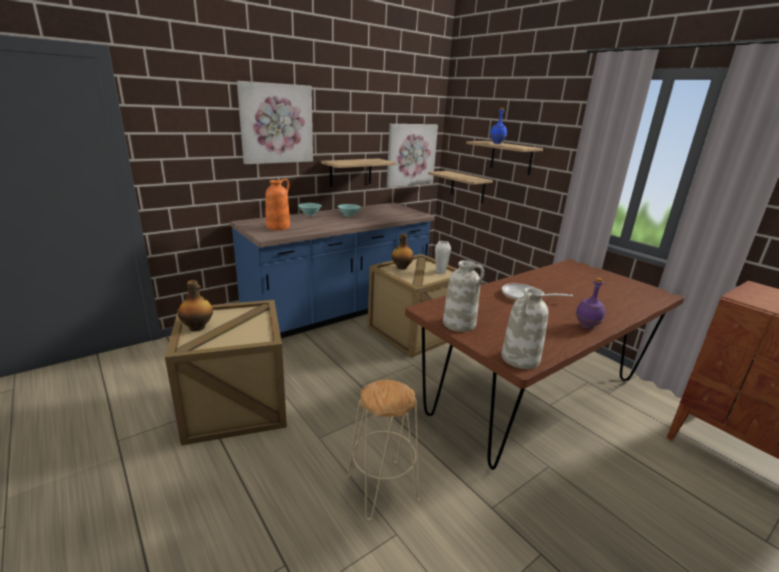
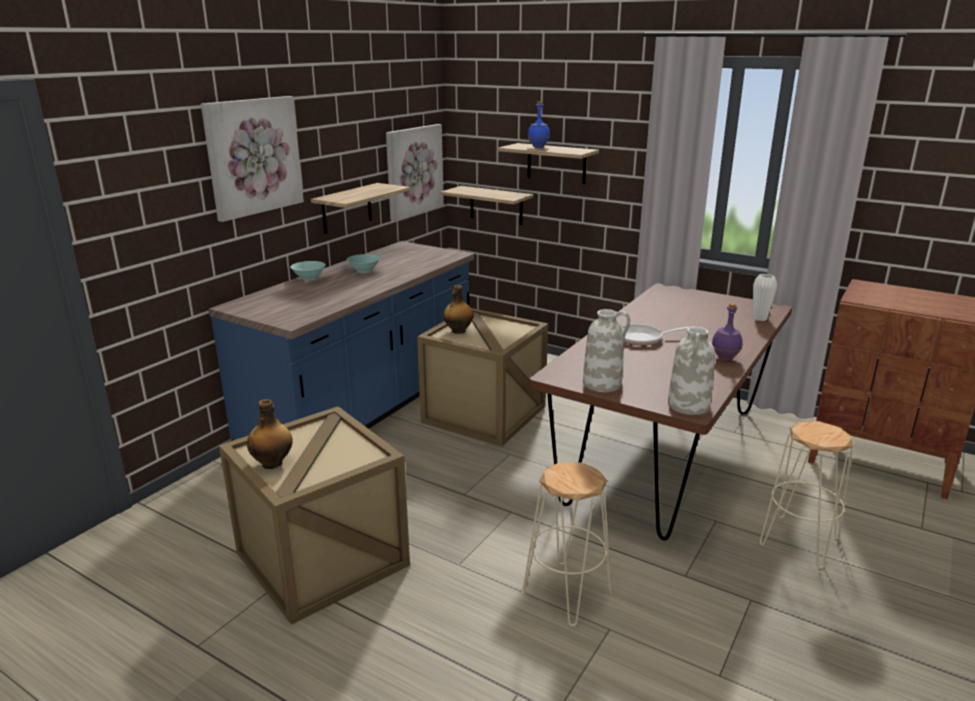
camera: 20 degrees left, 0 degrees up
(278, 227) = (290, 305): orange vase -> none
(440, 272) = (510, 327): white vase -> white vase (759, 318)
(619, 512) = (799, 542): none -> beige stool

